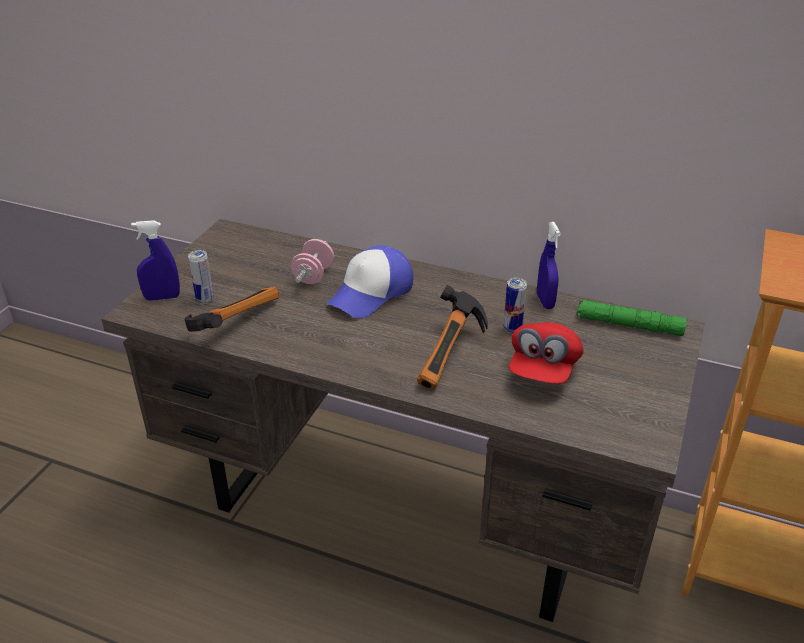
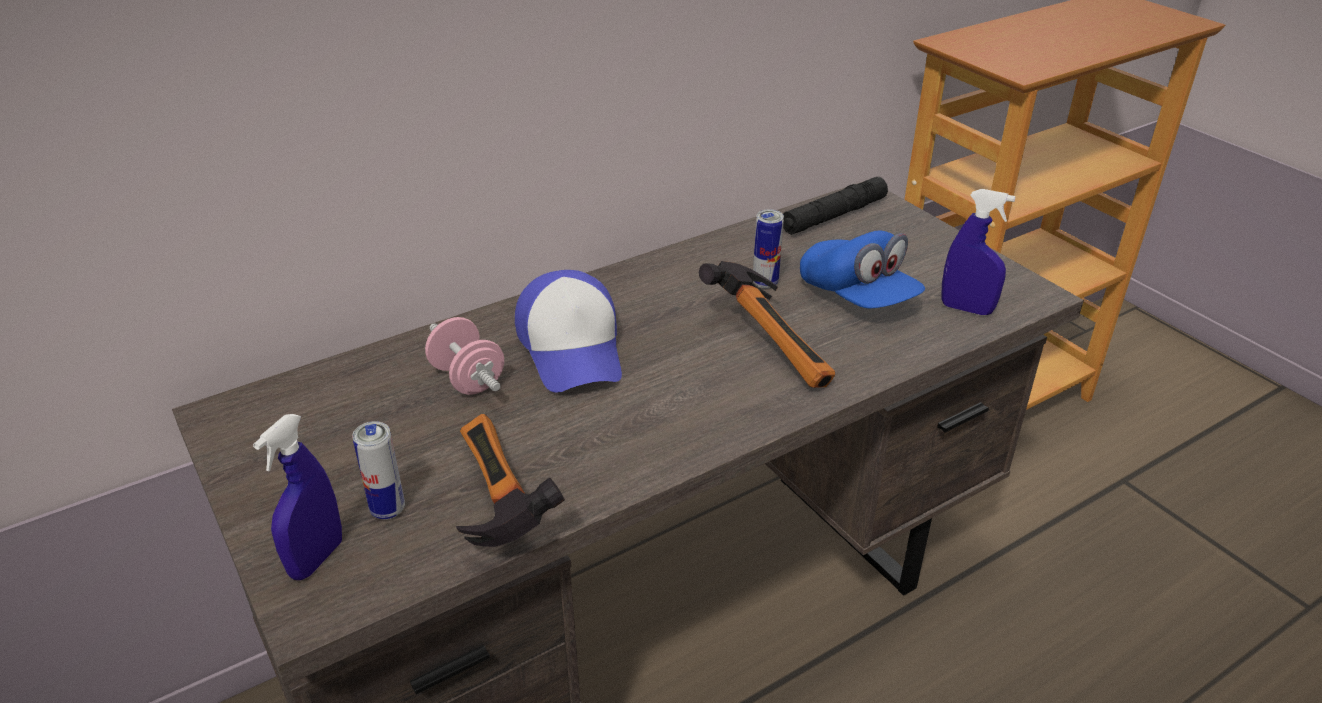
camera: 55 degrees left, 0 degrees up
(543, 369) = (857, 296): red cap -> blue cap
(545, 301) = (736, 241): blue spray bottle -> blue spray bottle (966, 309)
(629, 325) = (832, 216): green flashlight -> black flashlight

